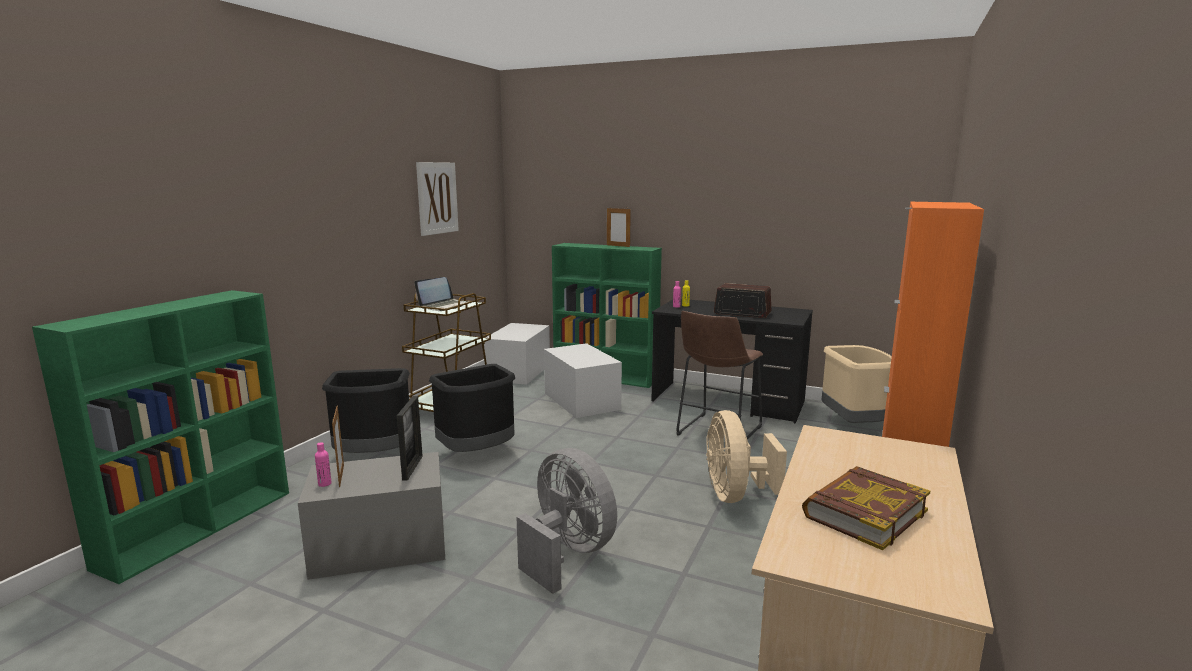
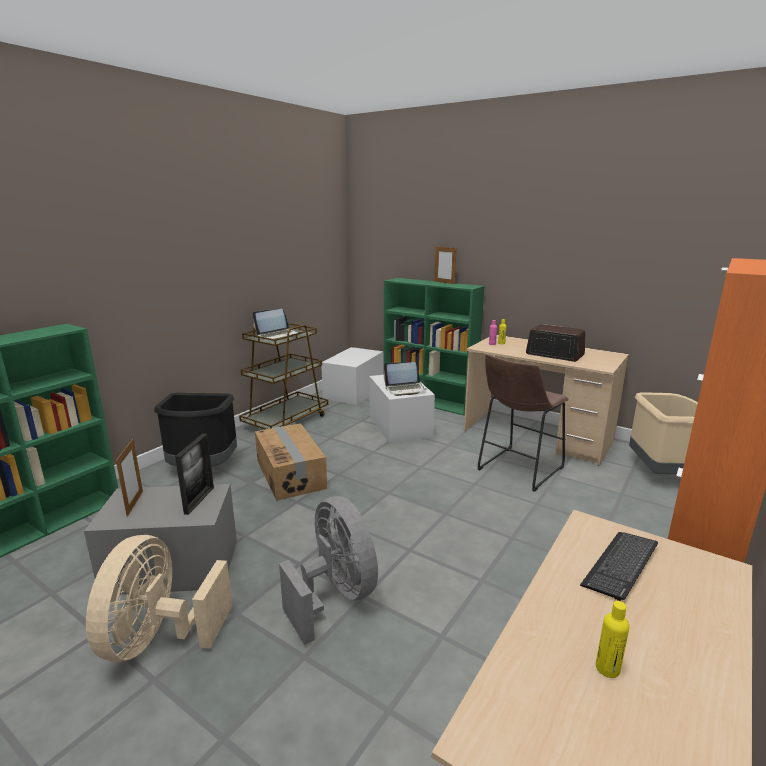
camera: 10 degrees right, 5 degrees up
(324, 484) = (116, 511): pink bottle -> none
(437, 198) = (278, 236): picture -> none
(478, 453) = (291, 474): black trash can -> cardboard box
(588, 359) = (405, 389): none -> laptop
(728, 401) = (537, 436): black desk -> beige desk
(735, 495) = (518, 545): beige fan -> beige fan (159, 638)
(854, 456) = (620, 565): none -> keyboard
(864, 513) = (607, 668): book -> yellow bottle

